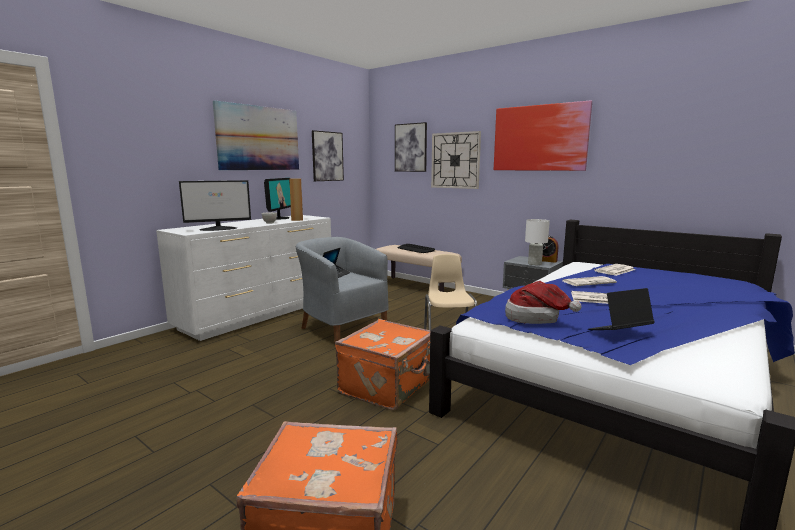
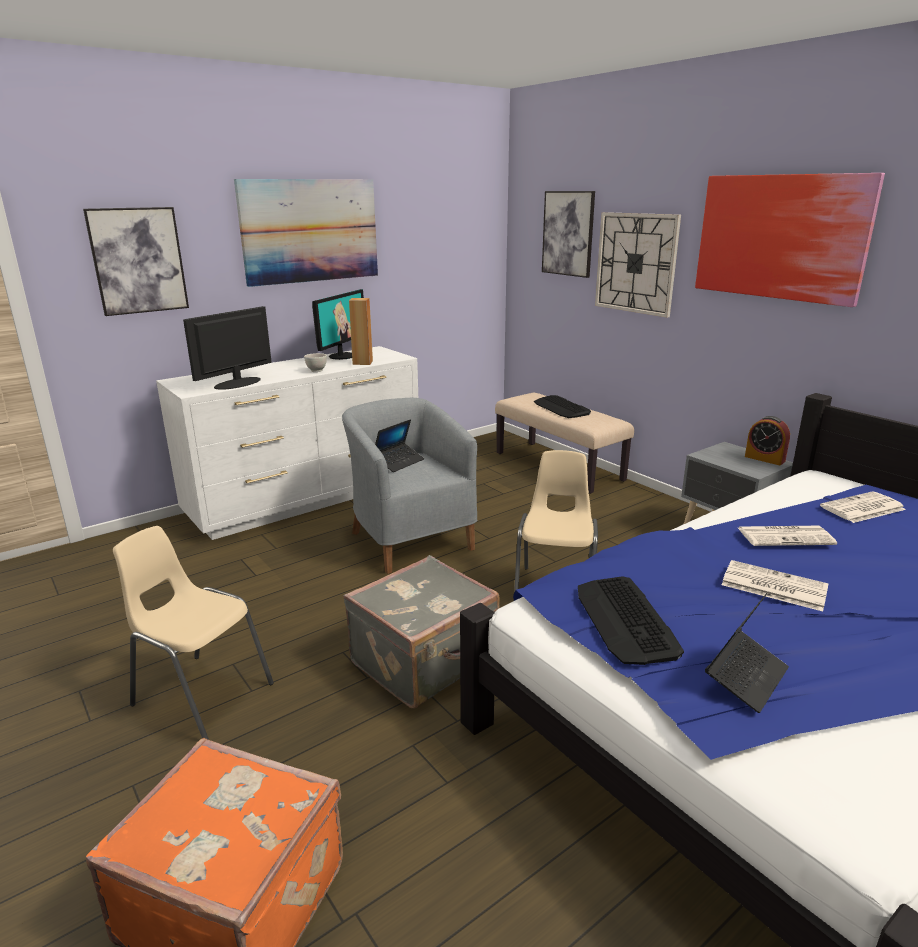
camera: 15 degrees right, 10 degrees up
(219, 229) = (236, 383): monitor -> monitor turned 135 degrees clockwise
(237, 424) = (201, 694): none -> beige chair
(327, 156) = (429, 249): picture -> picture (138, 261)
(388, 386) = (426, 662): orange suitcase -> grey suitcase
(535, 264) = (739, 466): white table lamp -> none
(536, 318) = (625, 620): hat -> keyboard
(619, 332) = (745, 677): laptop -> laptop turned 135 degrees clockwise

